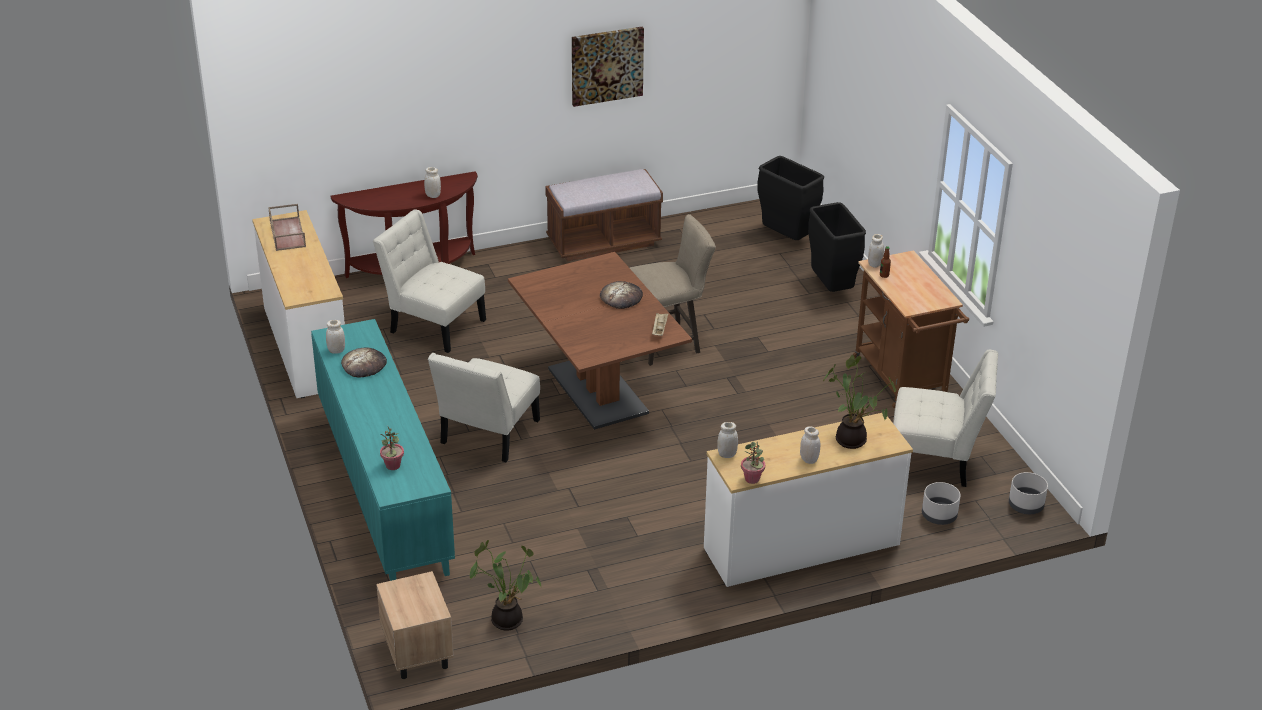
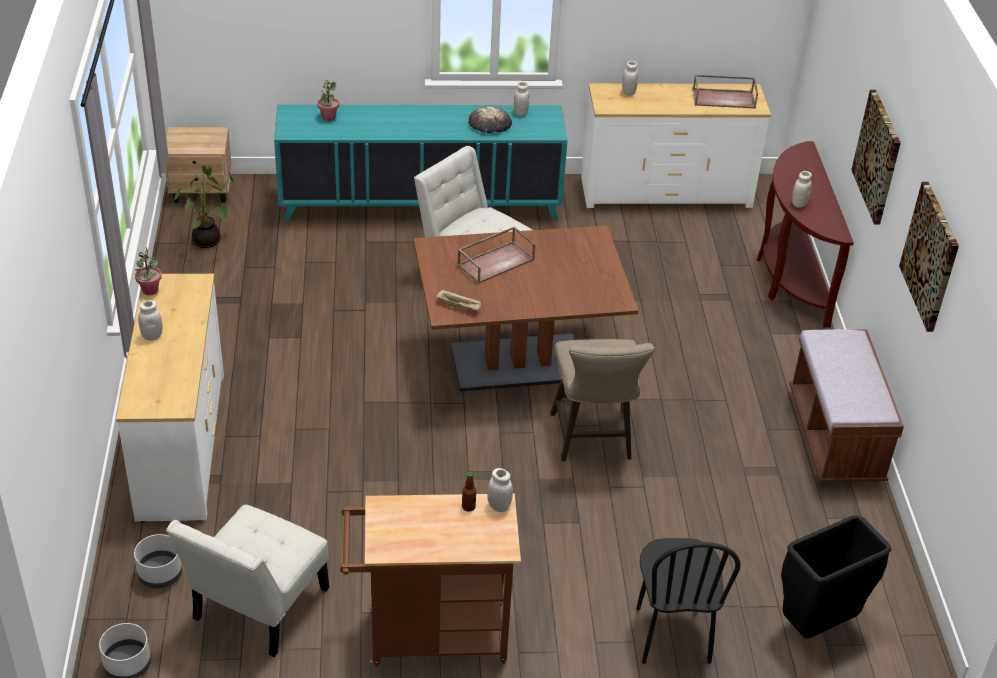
camera: 105 degrees right, 5 degrees up
(433, 324) = (683, 275): white chair -> none
(473, 95) = (878, 156): none -> picture
(589, 322) = (496, 261): none -> brown tray
(621, 297) = (536, 293): bread -> none
(727, 454) = (198, 284): white jar -> white jar (628, 92)
(832, 288) = (672, 635): black trash can -> black chair
(853, 439) = (162, 377): potted plant -> none

